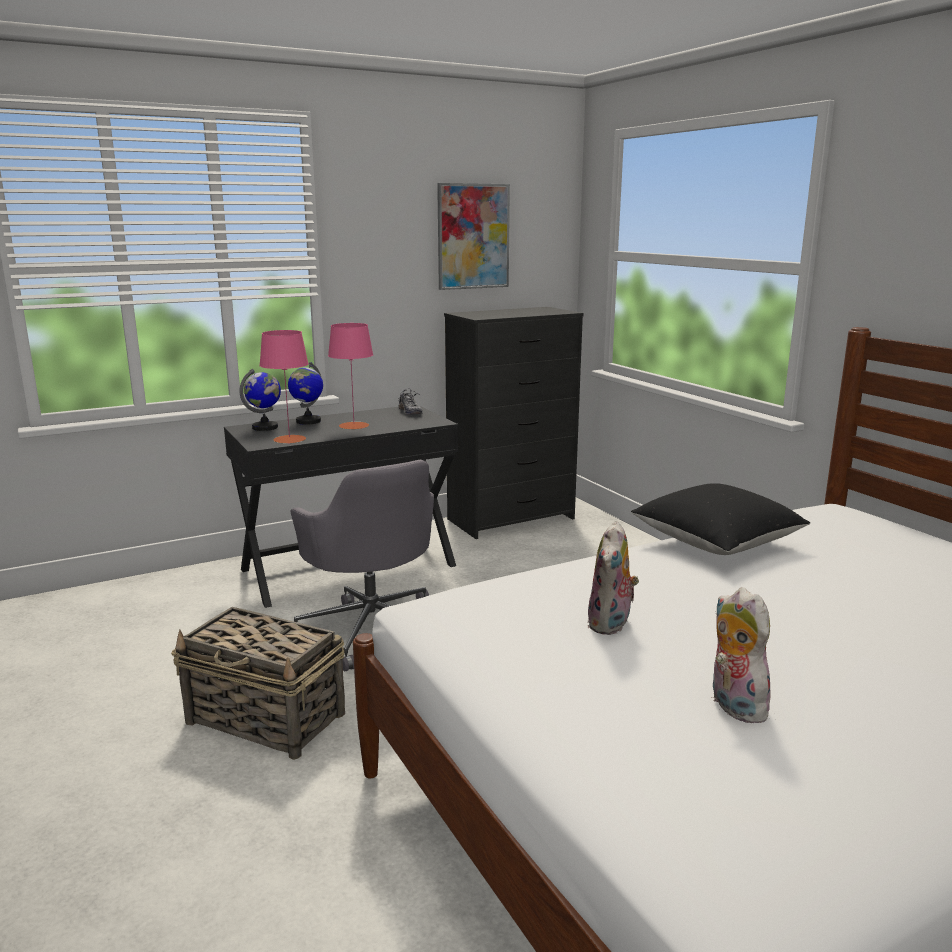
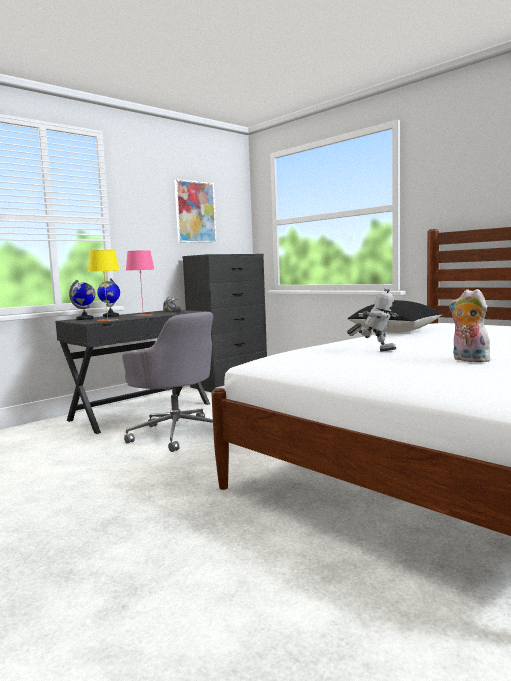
camera: 15 degrees left, 10 degrees down
(267, 719) = (135, 477): basket -> none
(289, 439) = (107, 320): pink table lamp -> yellow table lamp
(611, 624) = (375, 350): plush toy -> toy robot

